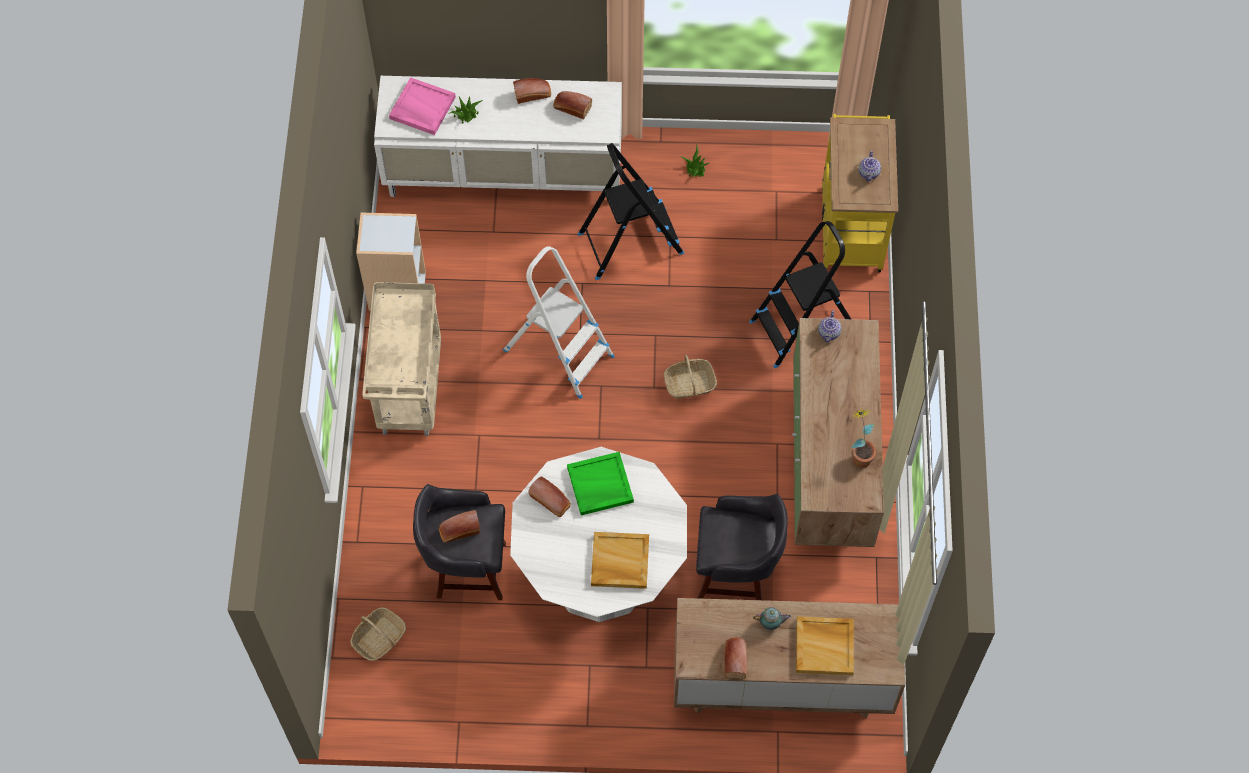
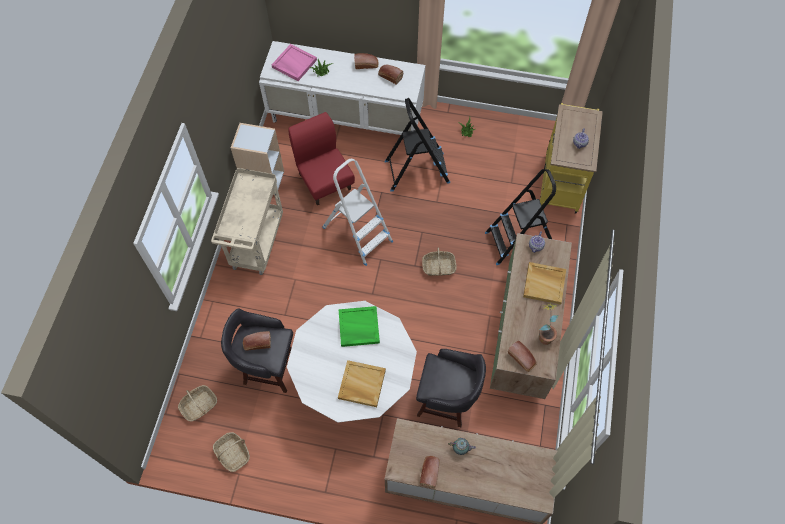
camera: 10 degrees right, 0 degrees up
(444, 696) = (233, 453): none -> basket
(492, 278) = (325, 181): none -> red chair
(551, 501) = (322, 333): bread -> bread (522, 359)
(825, 646) = (497, 473): beige tray -> beige tray (544, 284)

